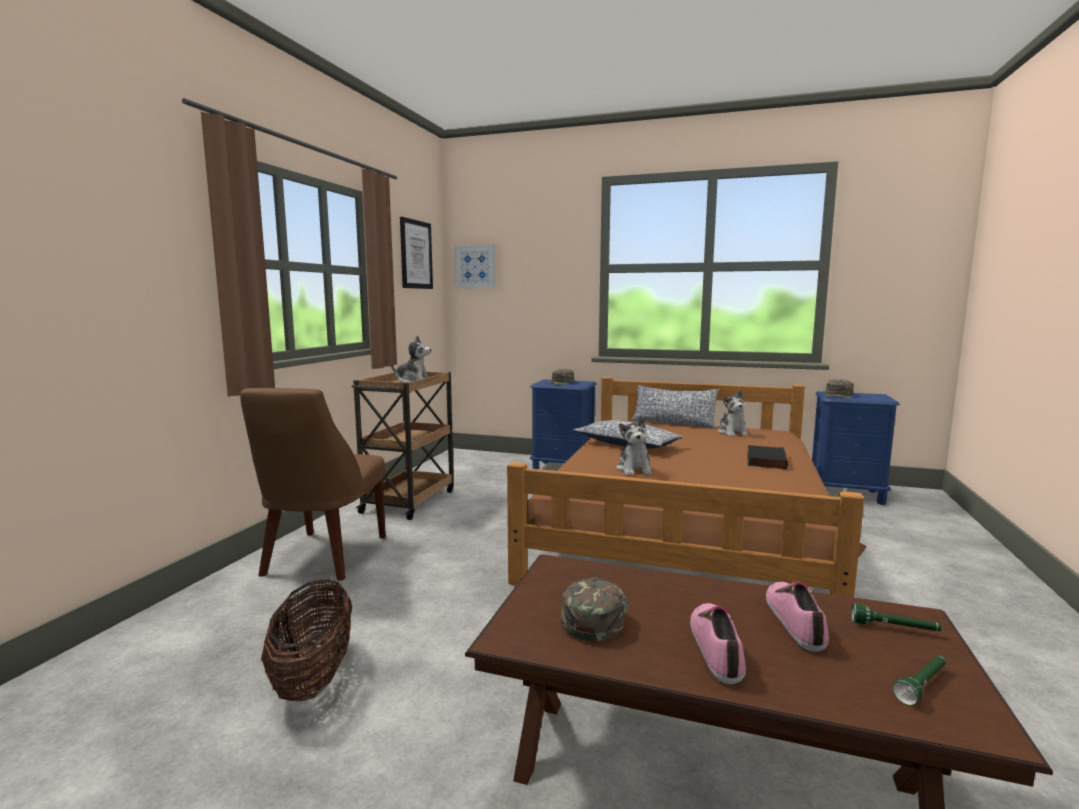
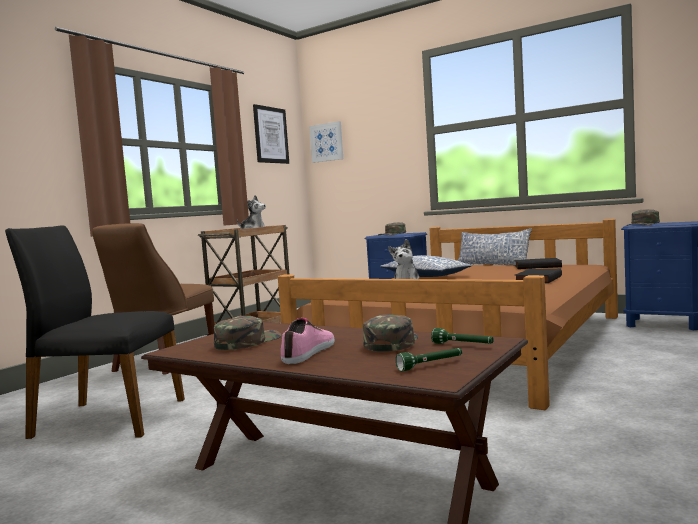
camera: 15 degrees right, 5 degrees down
(313, 677) = (107, 418): basket -> black chair
(732, 433) = (537, 266): plush toy -> black book
(796, 620) = (391, 343): shoe -> green cap

